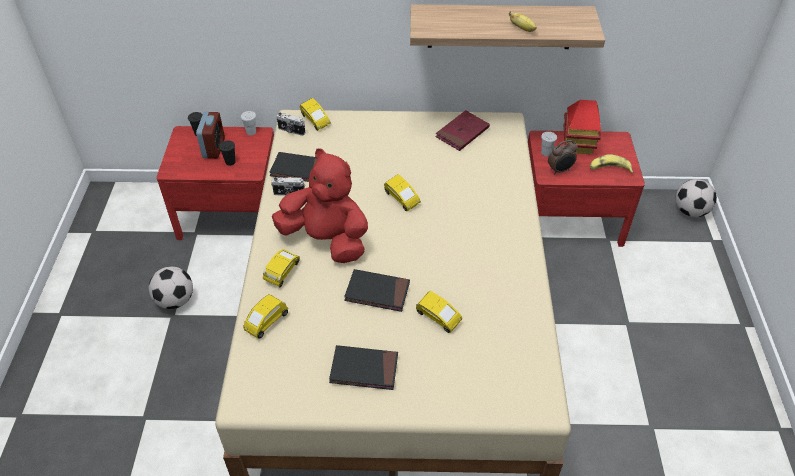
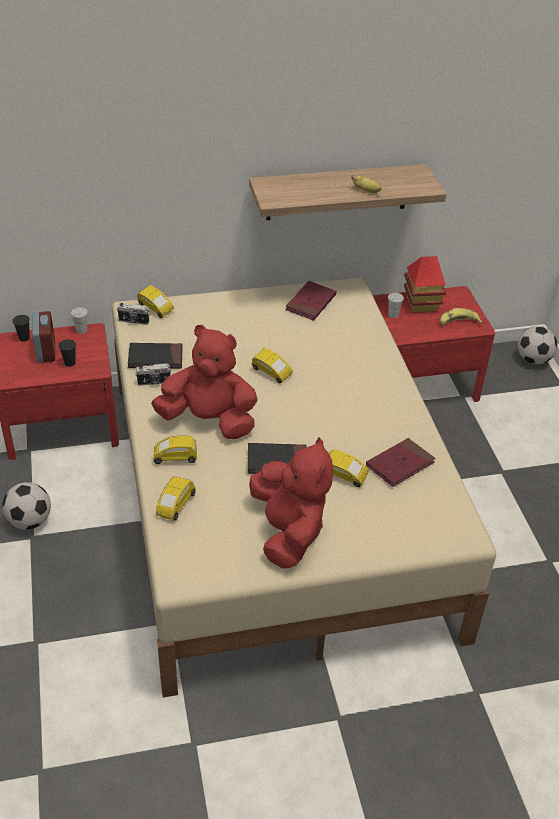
camera: 15 degrees left, 5 degrees down
(283, 272) = (175, 457): yellow toy car -> yellow toy car turned 105 degrees counterclockwise
(364, 369) = (288, 532): black book -> red plush toy
(498, 315) = (400, 464): none -> red book
(560, 170) = (412, 329): alarm clock -> none

